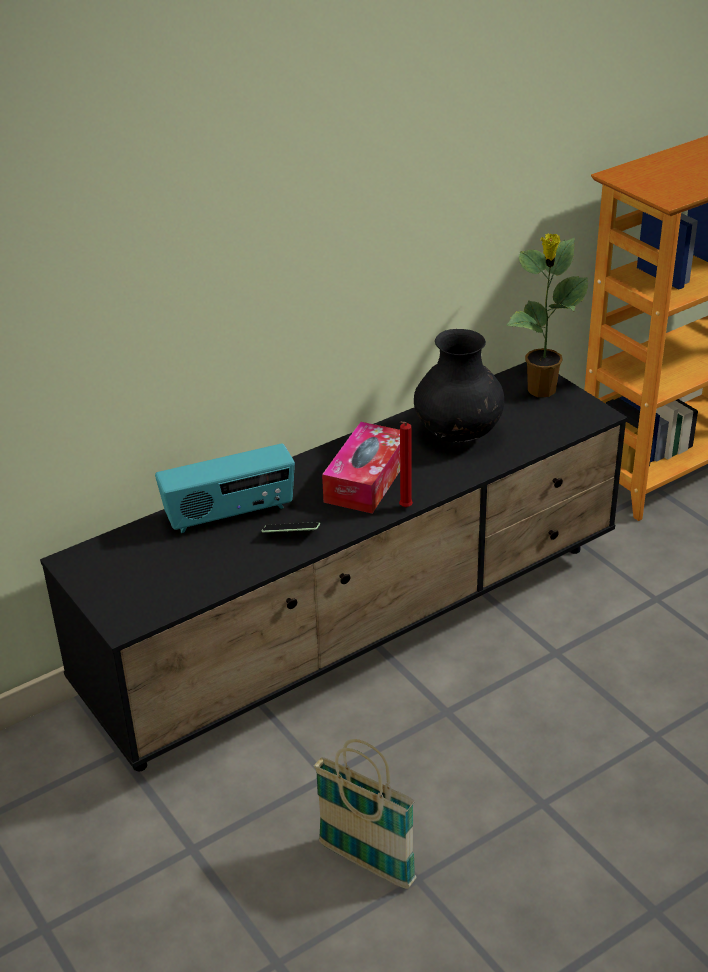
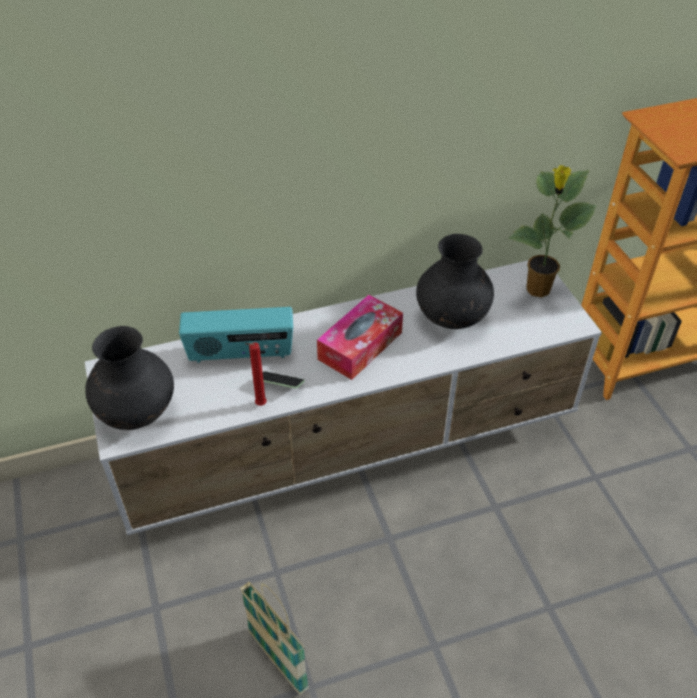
camera: 15 degrees right, 10 degrees up
(133, 595) = (137, 413): none -> black vase
(361, 630) = (350, 447): black tv stand -> white tv stand
(404, 508) = (379, 381): red candle -> red candle (259, 405)

